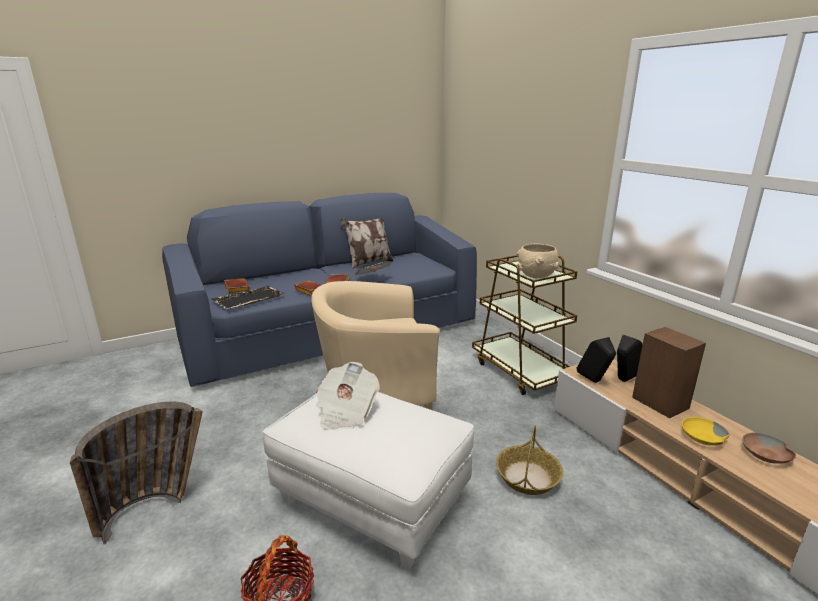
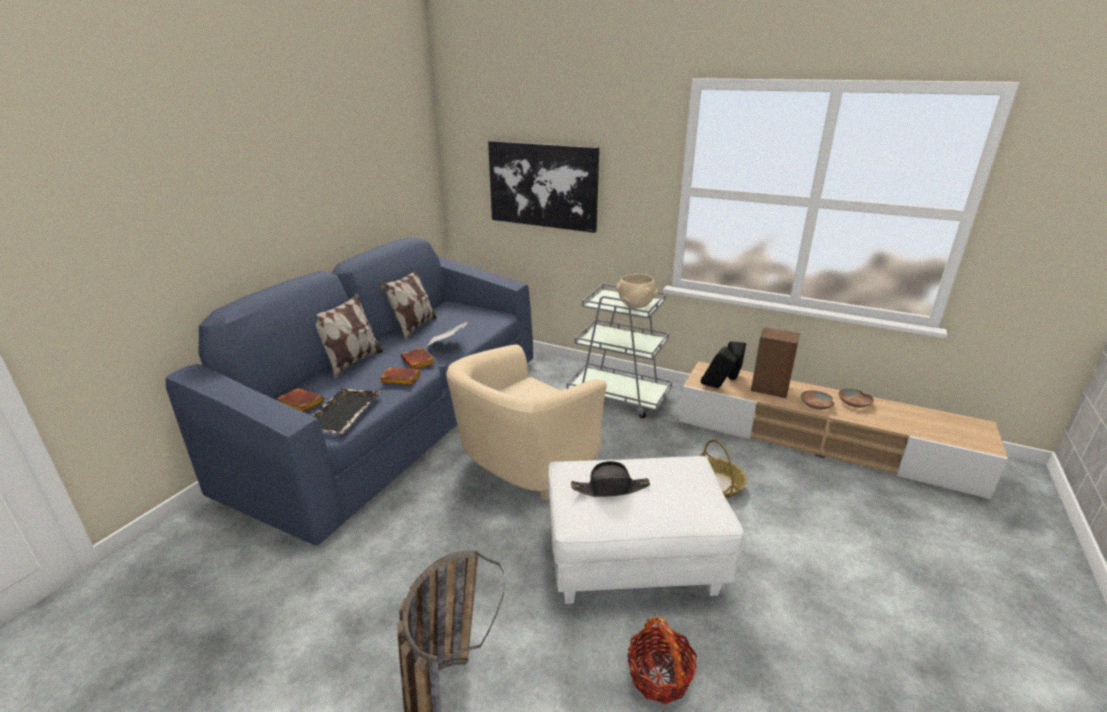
camera: 35 degrees left, 5 degrees up
(299, 274) = (351, 362): none -> pillow
(346, 411) = (610, 488): newspaper -> black hat
(504, 157) = (543, 185): none -> picture
(520, 371) = (619, 397): brown cart -> grey cart
(702, 437) = (816, 405): yellow bowl -> brown bowl

